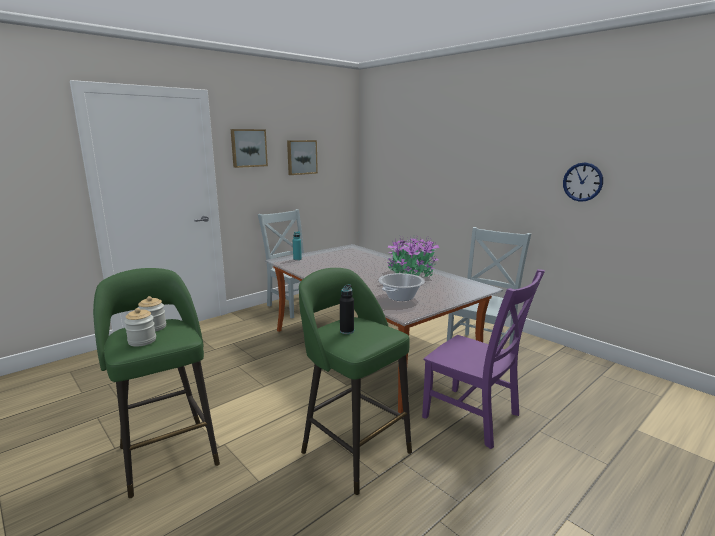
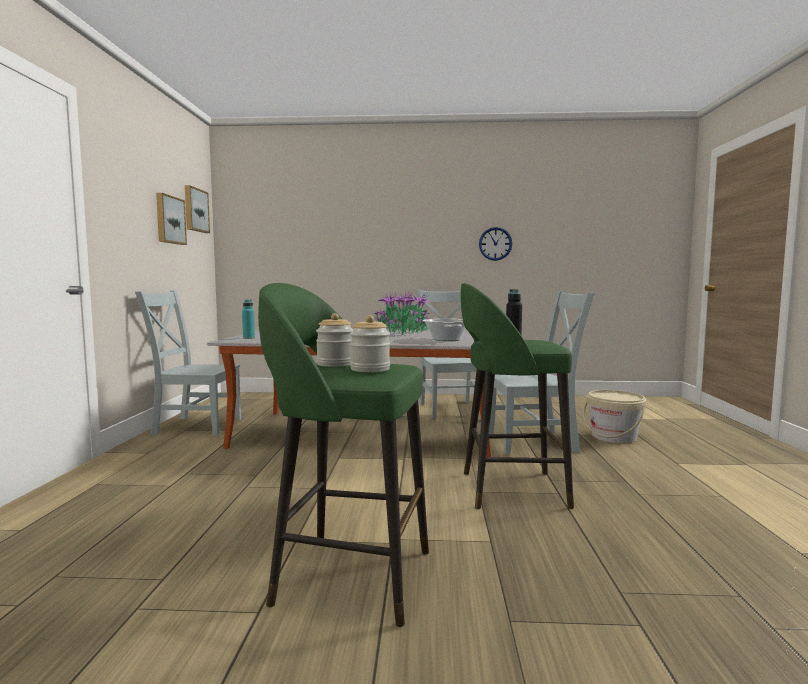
camera: 45 degrees left, 10 degrees down
(248, 148) = (120, 191): picture -> picture (195, 210)
(474, 417) = (535, 442): purple chair -> grey chair
(572, 450) = (613, 437): none -> beige bucket

